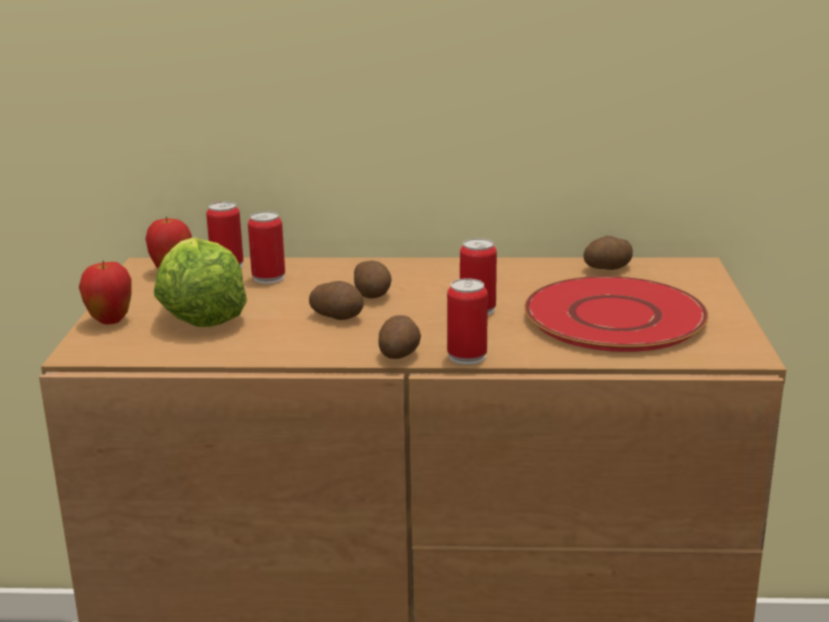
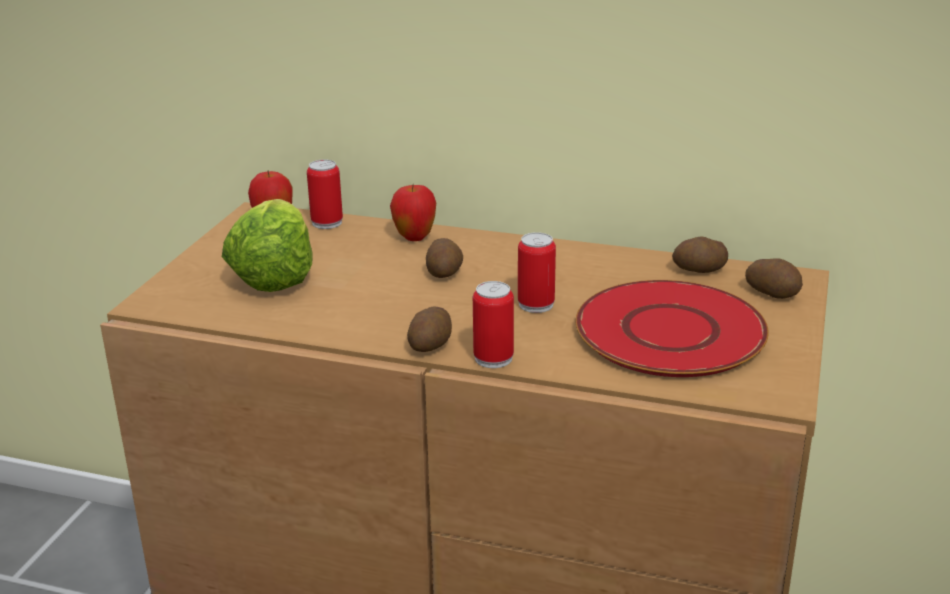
camera: 15 degrees right, 5 degrees up
(110, 321) = (190, 272): apple -> apple (414, 238)
(268, 278) = (357, 241): can -> none
(338, 316) = (397, 293): potato -> potato (773, 293)

